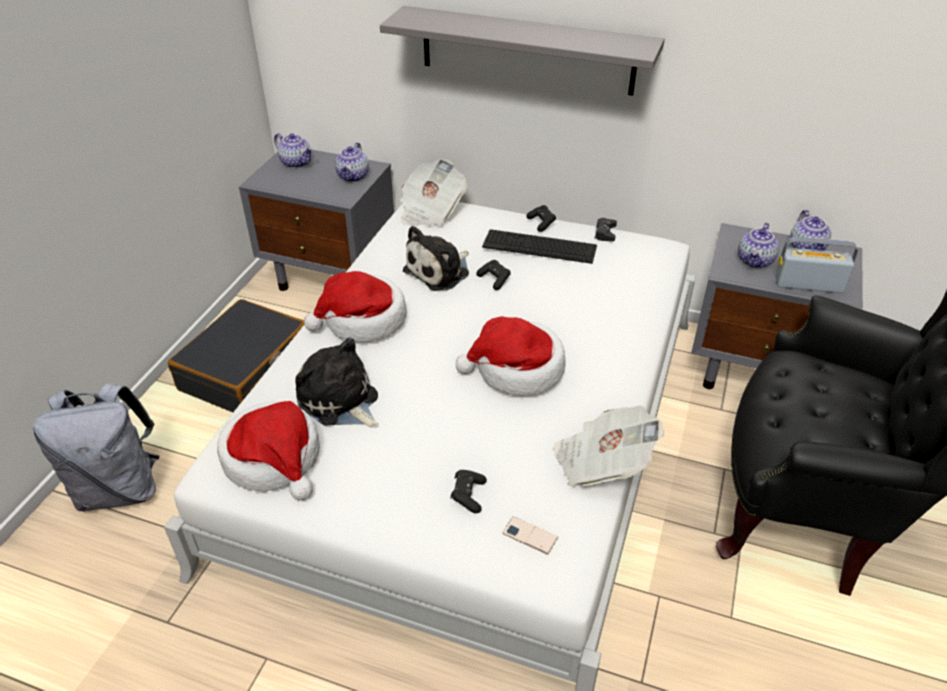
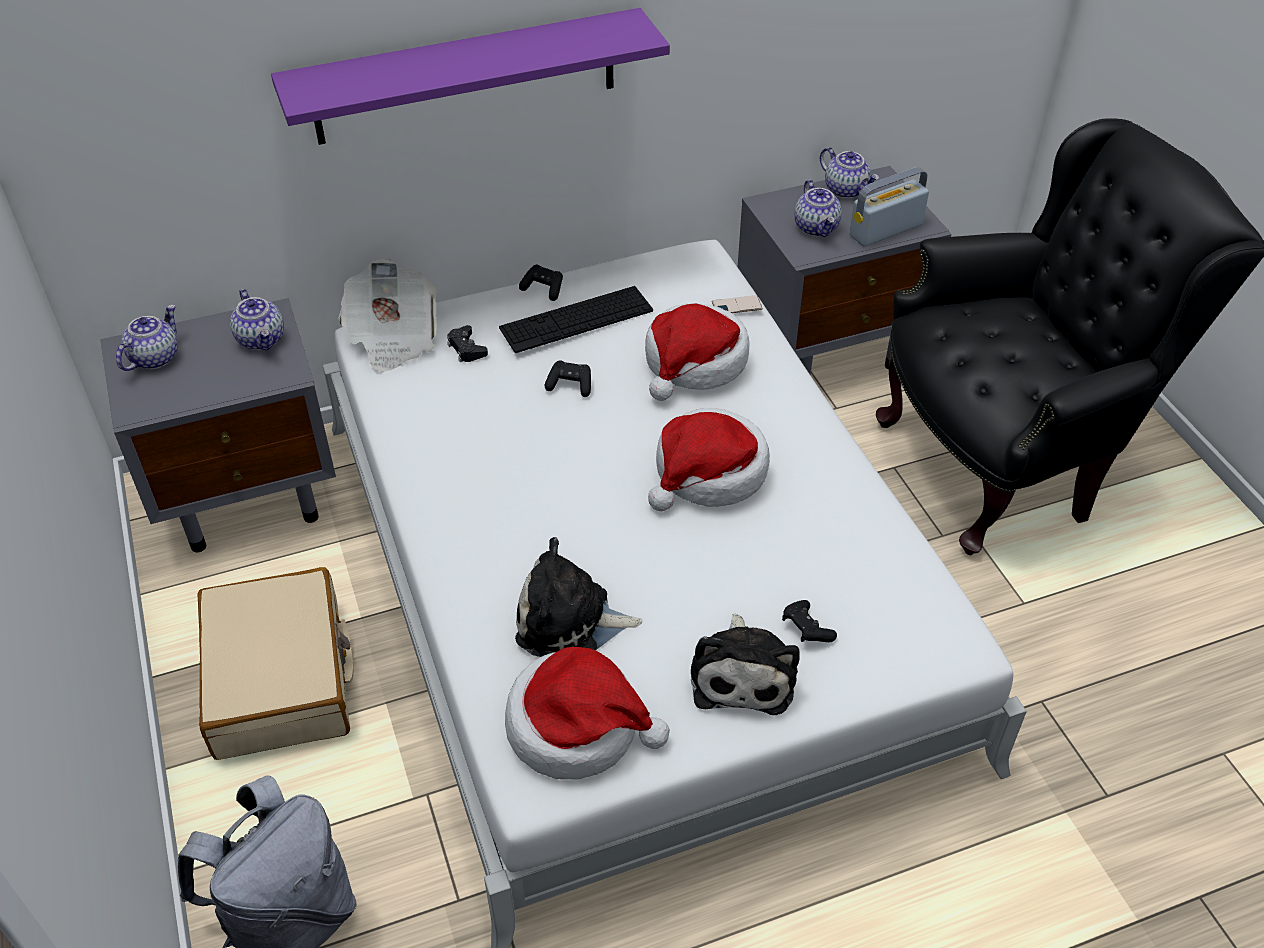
camera: 40 degrees left, 5 degrees up
(247, 371) = (280, 679): black suitcase -> beige suitcase
(296, 162) = (154, 357): teapot -> teapot turned 60 degrees counterclockwise
(362, 320) = (482, 516): hat -> hat (694, 363)
(440, 271) = (496, 409): plush toy -> plush toy (742, 673)
(527, 50) = (465, 77): grey shelf -> purple shelf
(530, 535) = (898, 628): phone -> phone (737, 305)
(602, 463) = (882, 519): newspaper -> none
(605, 233) = (626, 267): black game controller -> black game controller (466, 349)

